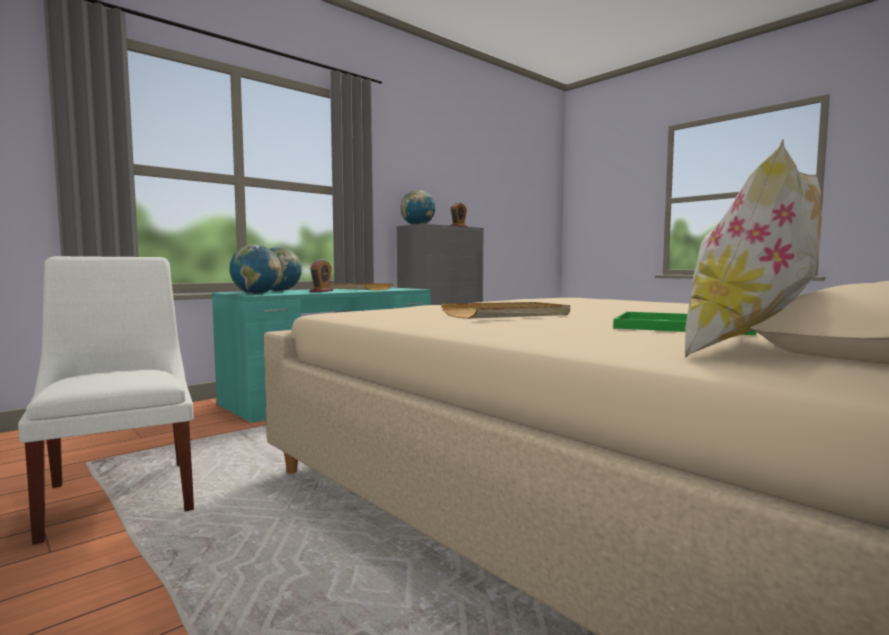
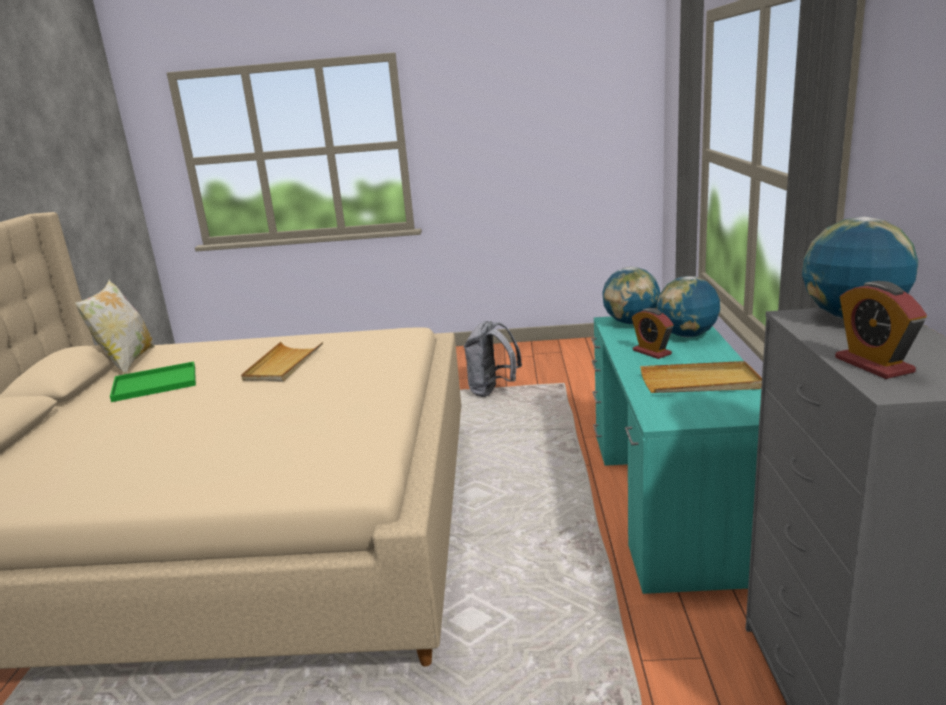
camera: 135 degrees right, 15 degrees up
(122, 493) = (492, 391): white chair -> grey backpack

